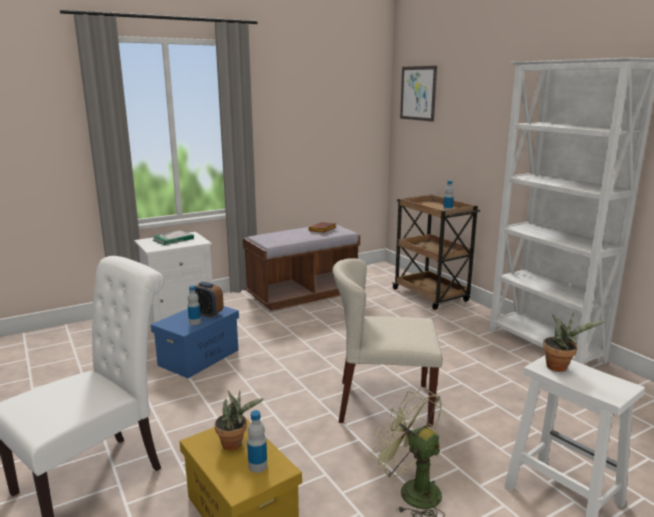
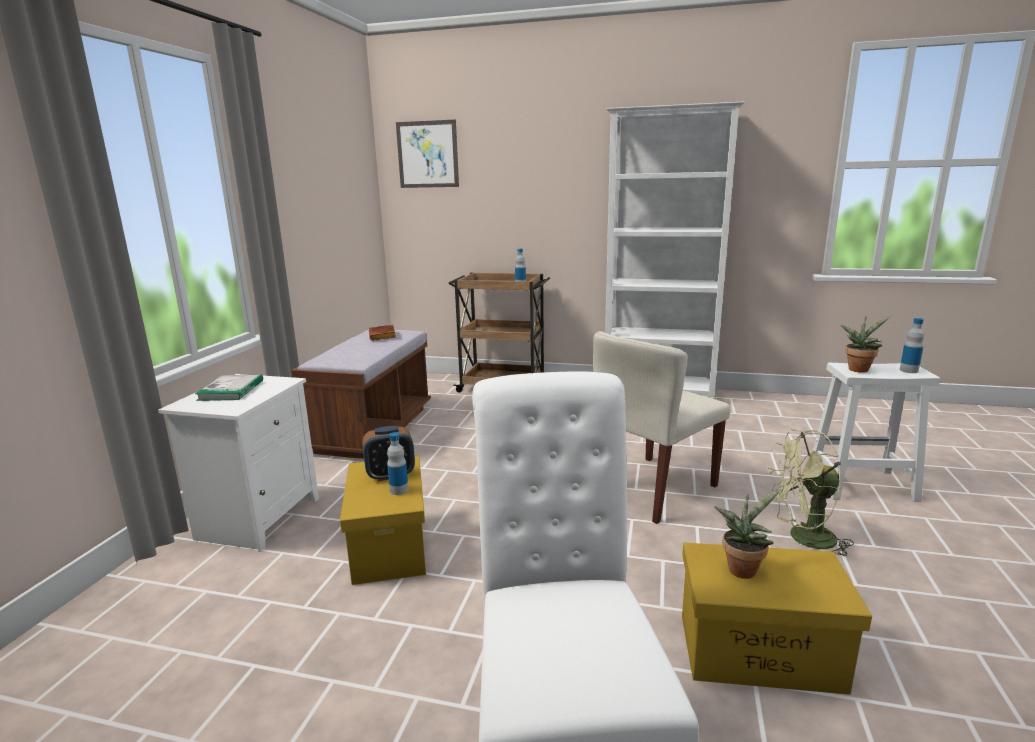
camera: 45 degrees left, 0 degrees up
(199, 357) = (389, 545): blue storage box -> yellow storage box
(257, 466) = (803, 571): bottle -> bottle (909, 370)

